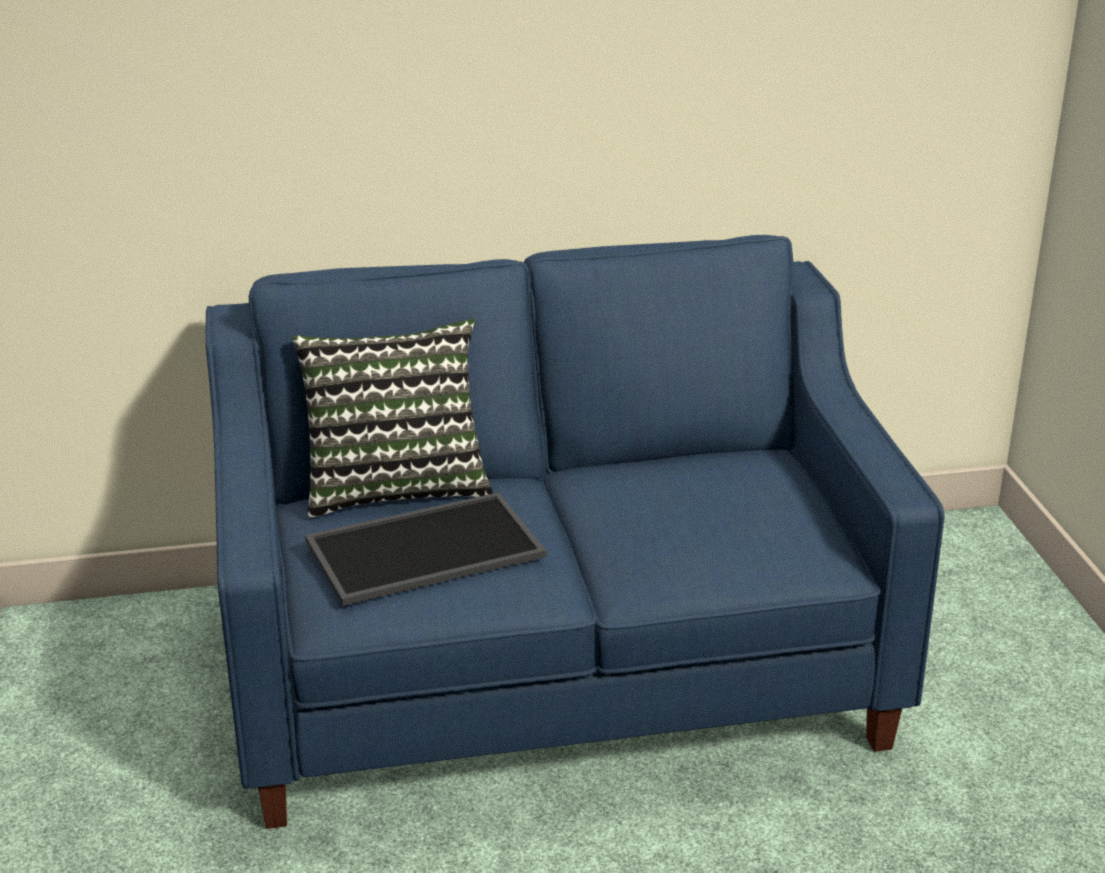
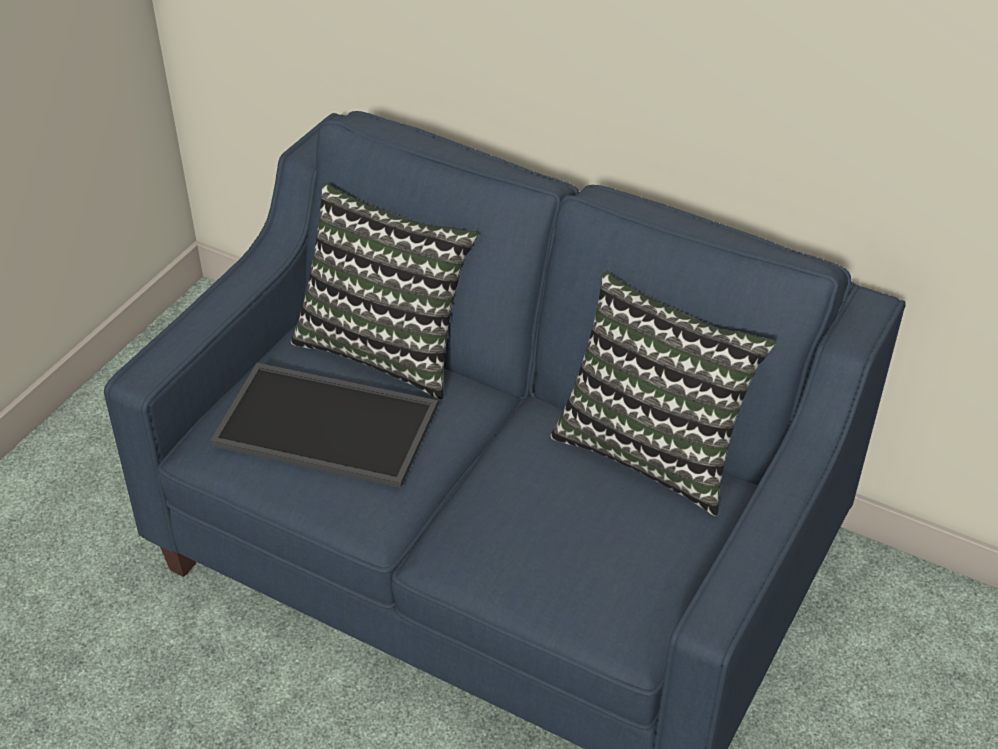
camera: 40 degrees right, 15 degrees up
(694, 454) = (653, 448): none -> pillow

